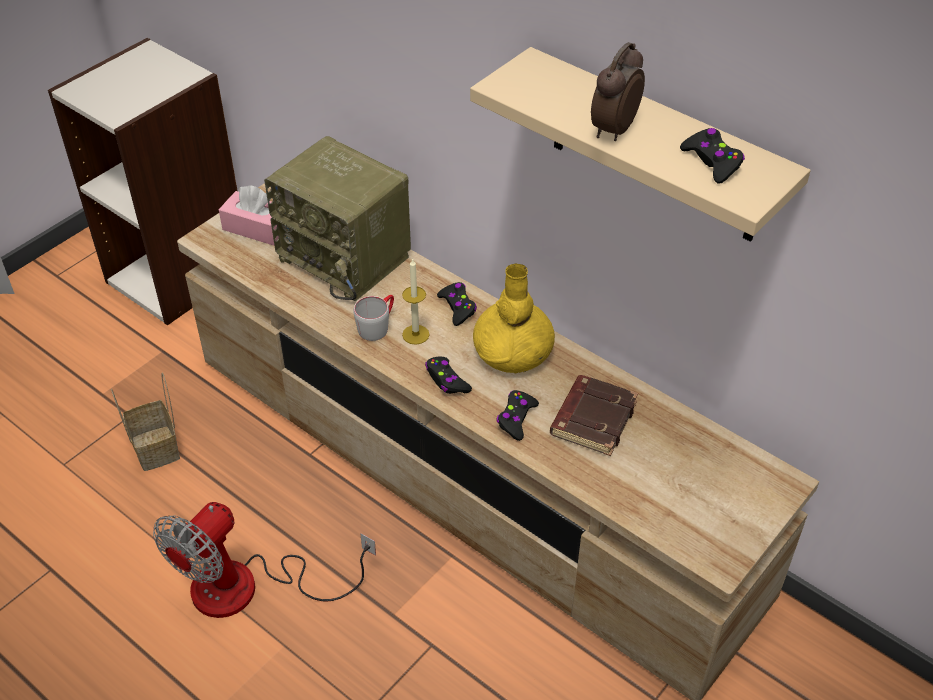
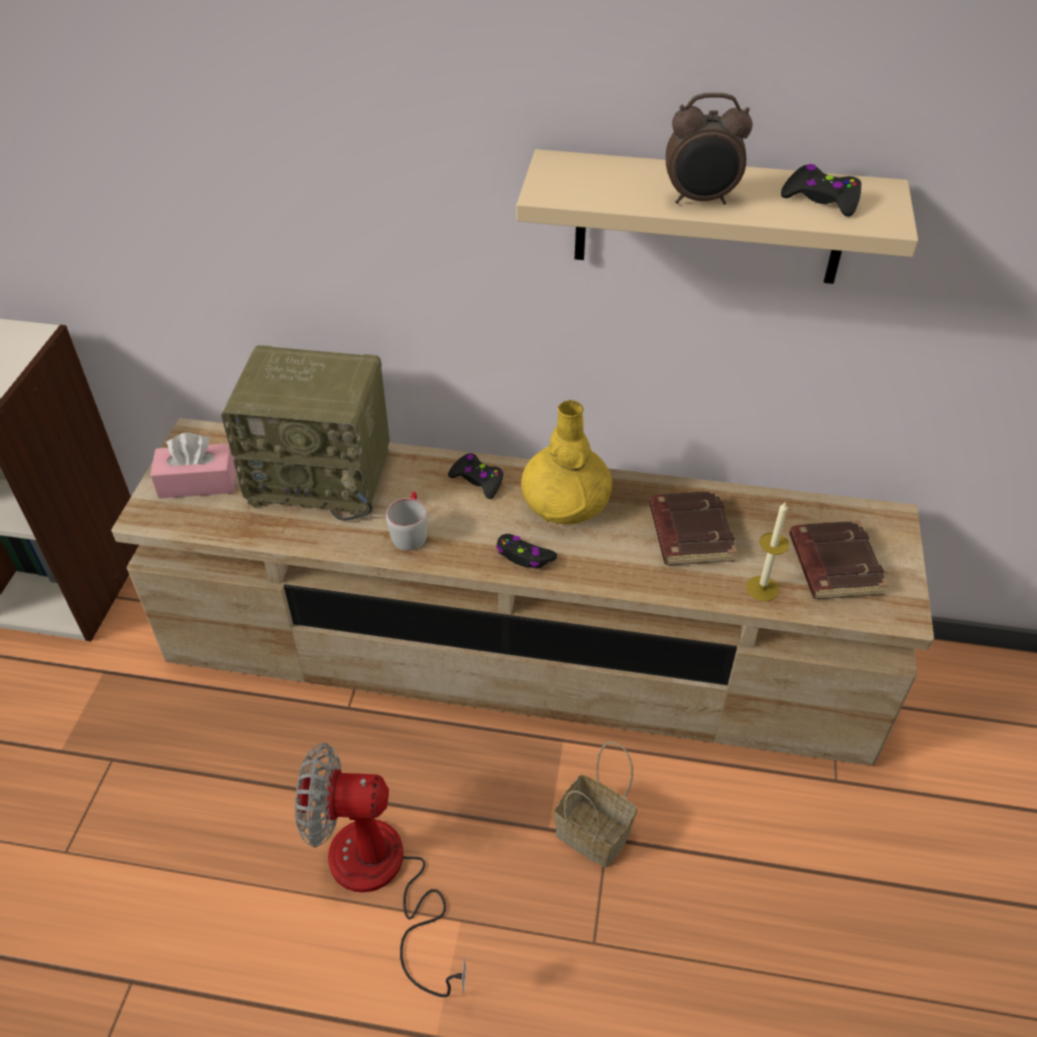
camera: 30 degrees left, 0 degrees up
(157, 449) = (172, 781): basket -> basket (596, 833)
(248, 588) = (381, 880): fan -> fan turned 90 degrees clockwise
(415, 334) = (457, 524): candle -> candle (762, 588)
(516, 419) = (620, 564): black game controller -> none
(612, 130) = (700, 200): alarm clock -> alarm clock turned 90 degrees counterclockwise
(694, 496) = (832, 565): none -> brown book

